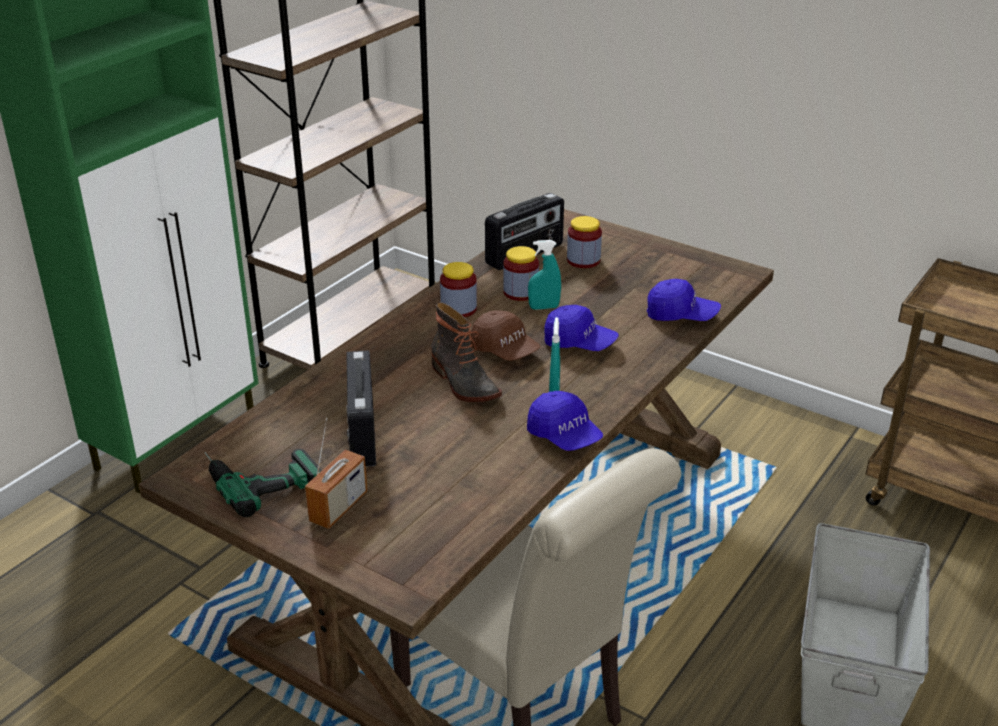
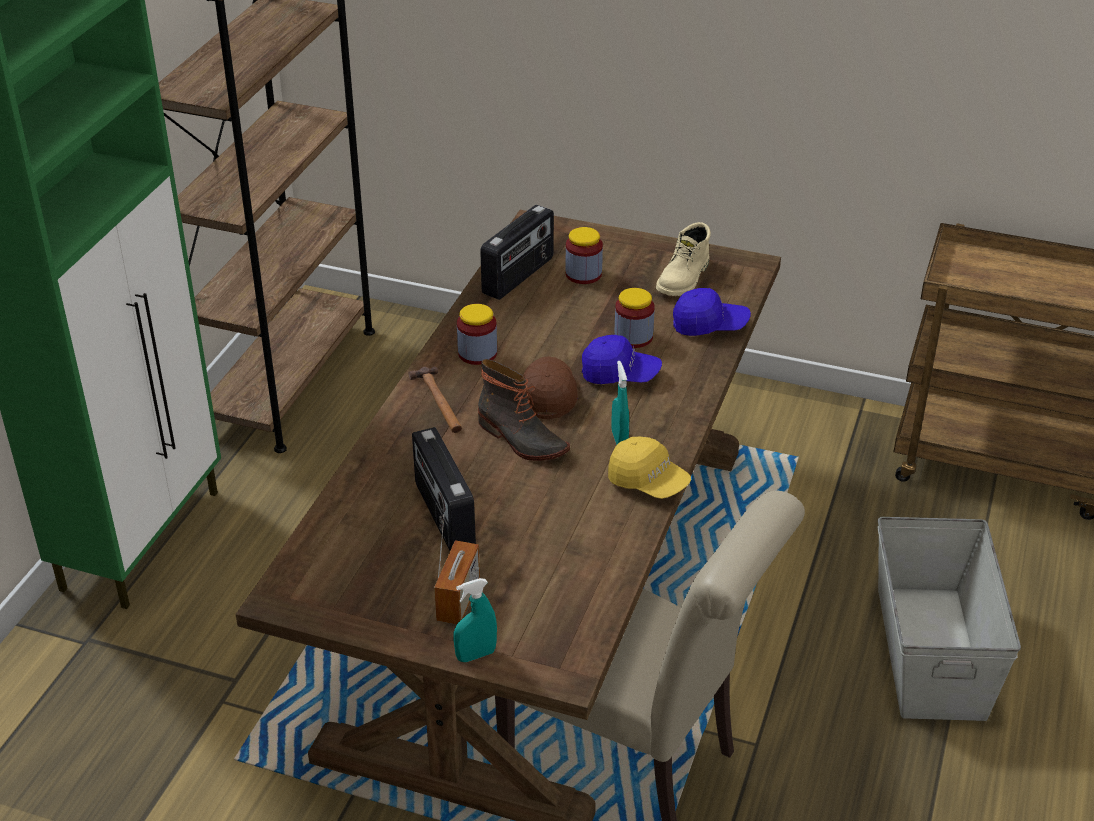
camera: 15 degrees left, 5 degrees up
(259, 477) = (360, 582): power drill -> none
(405, 342) = (438, 402): none -> hammer
(505, 350) = (547, 395): brown cap -> brown cap turned 120 degrees counterclockwise
(520, 292) = (534, 323): jar -> jar (633, 337)
(544, 307) = (566, 338): turquoise spray bottle -> turquoise spray bottle (476, 655)
(564, 436) = (648, 482): blue cap -> yellow cap
(674, 276) = (684, 279): none -> beige boot

